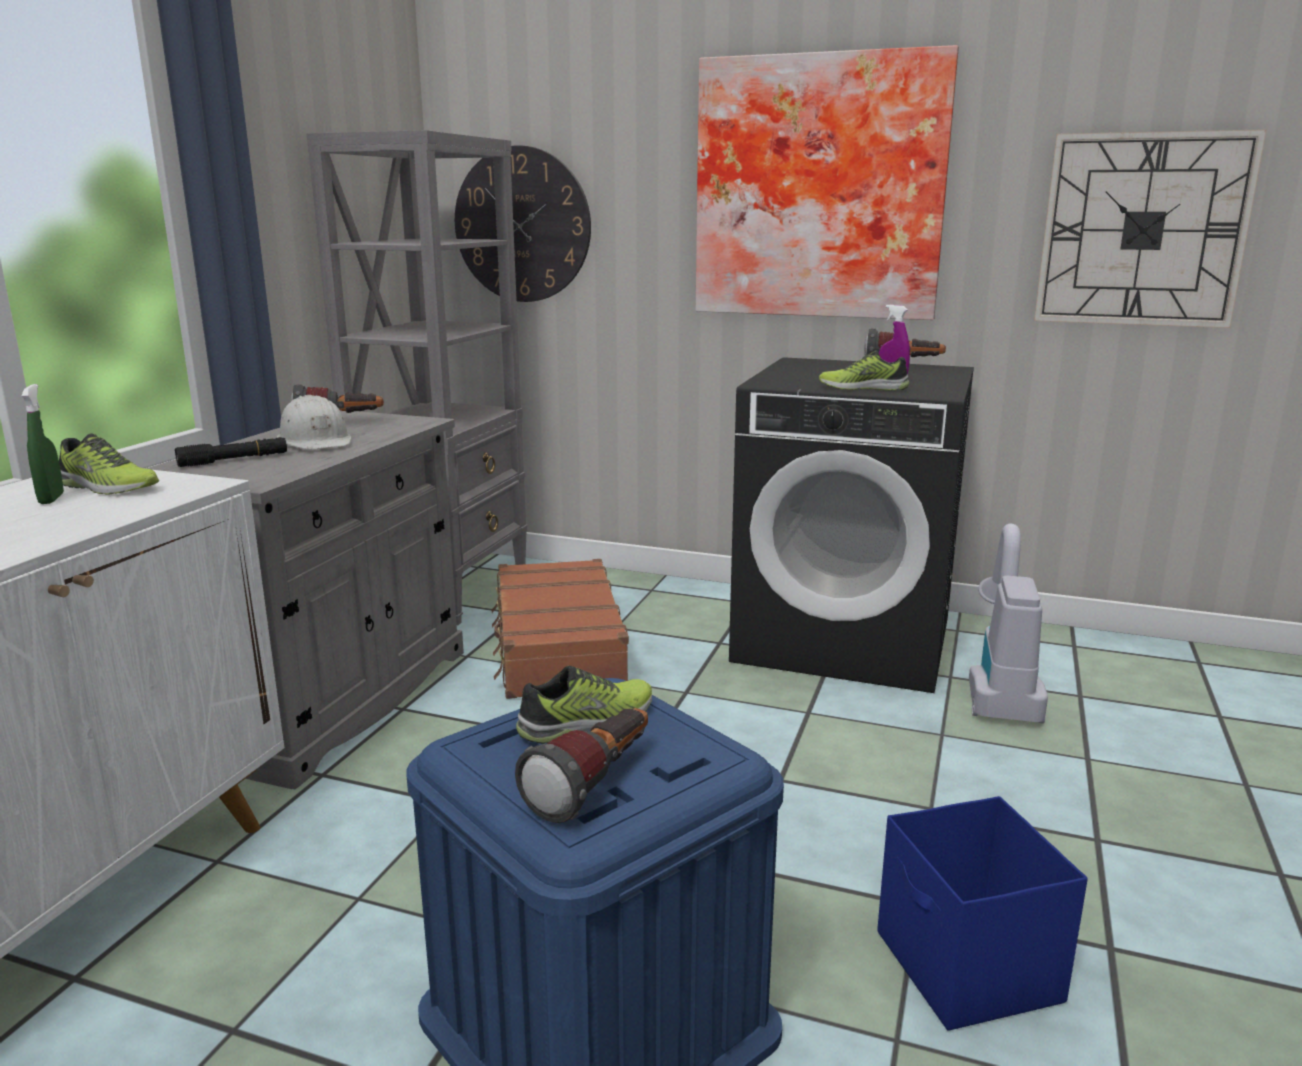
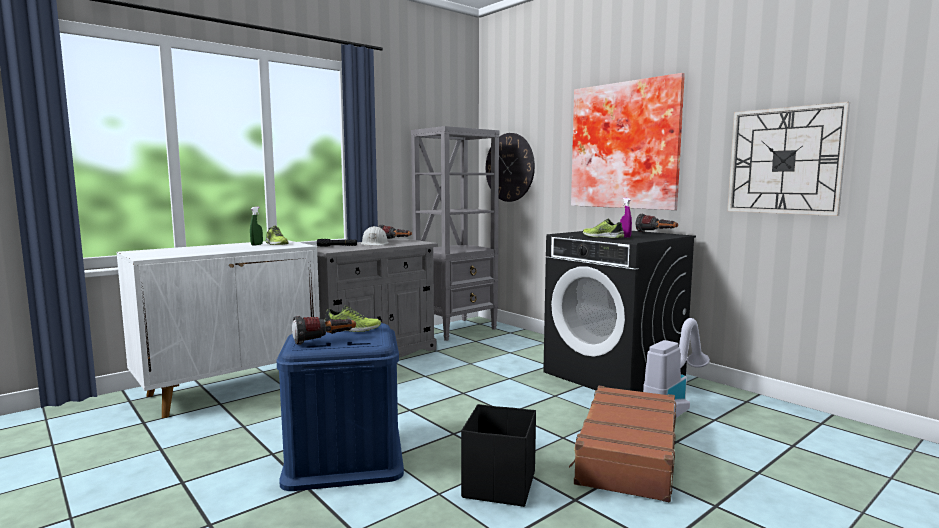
camera: 30 degrees right, 10 degrees down
(557, 648) = (475, 354): brown suitcase -> brown suitcase (626, 455)
(967, 969) = (498, 485): blue storage box -> black storage box

